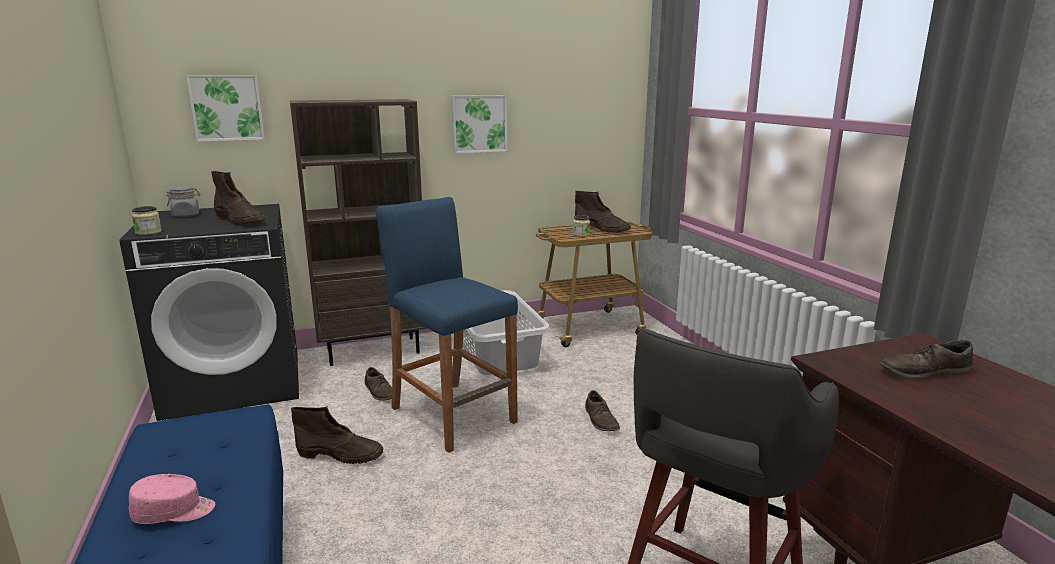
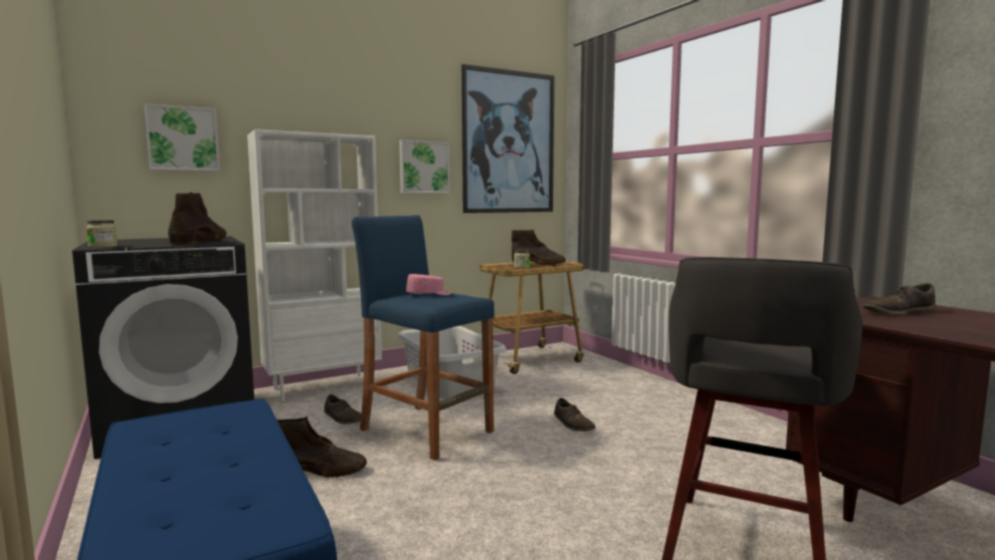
camera: 10 degrees left, 10 degrees down
(174, 512) = (194, 484): pink cap -> pink cap (429, 294)
(186, 215) = (135, 240): grey jar -> none
(240, 220) = (200, 241): brown boot -> brown boot turned 120 degrees counterclockwise
(374, 350) = (323, 387): brown bookcase -> white bookcase
(577, 90) = (508, 142): none -> picture

